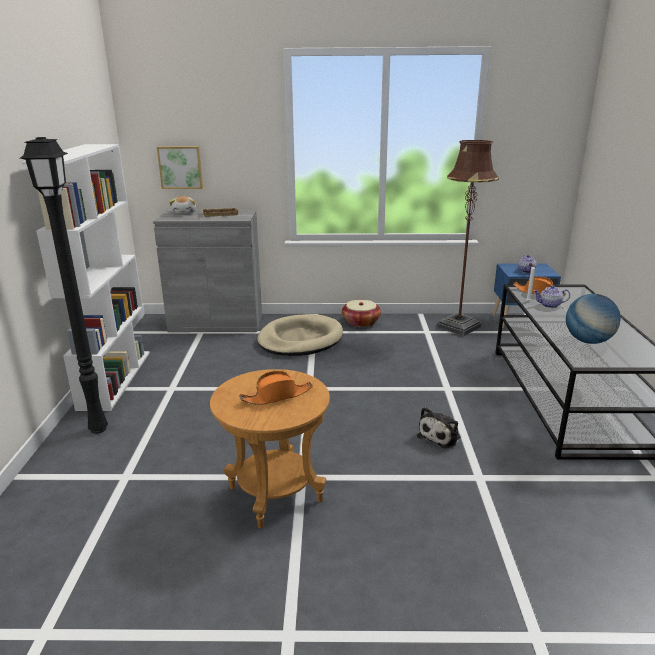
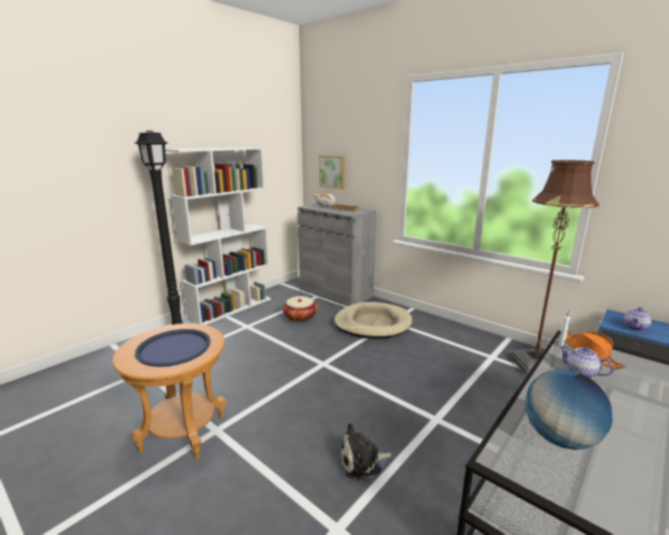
camera: 40 degrees right, 5 degrees down
(277, 396) = (174, 348): orange hat -> blue tray
(361, 322) = (440, 327): basket -> basket (300, 317)

